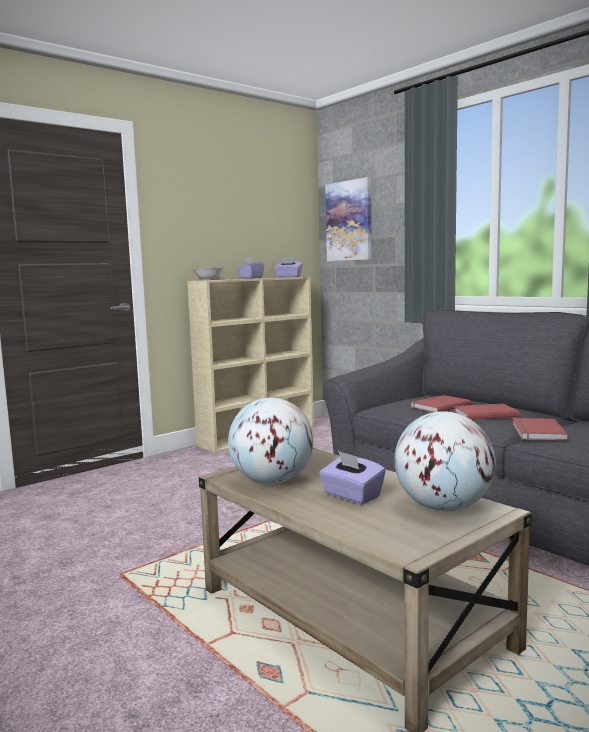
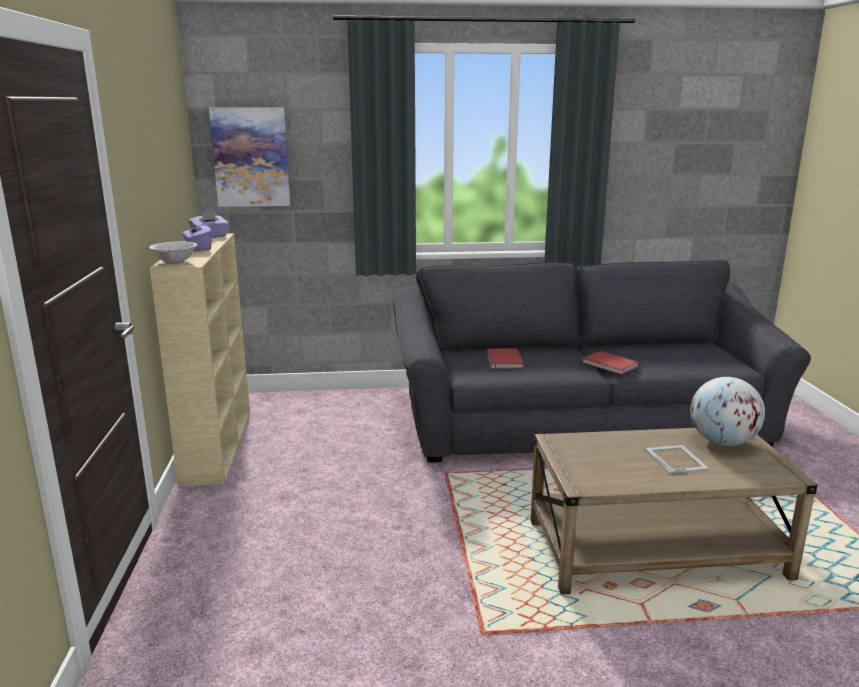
camera: 55 degrees left, 10 degrees up
(272, 481) = (616, 473): globe -> none
(351, 496) = (676, 459): purple tissue box -> picture frame
(484, 414) = (547, 359): red book -> none

